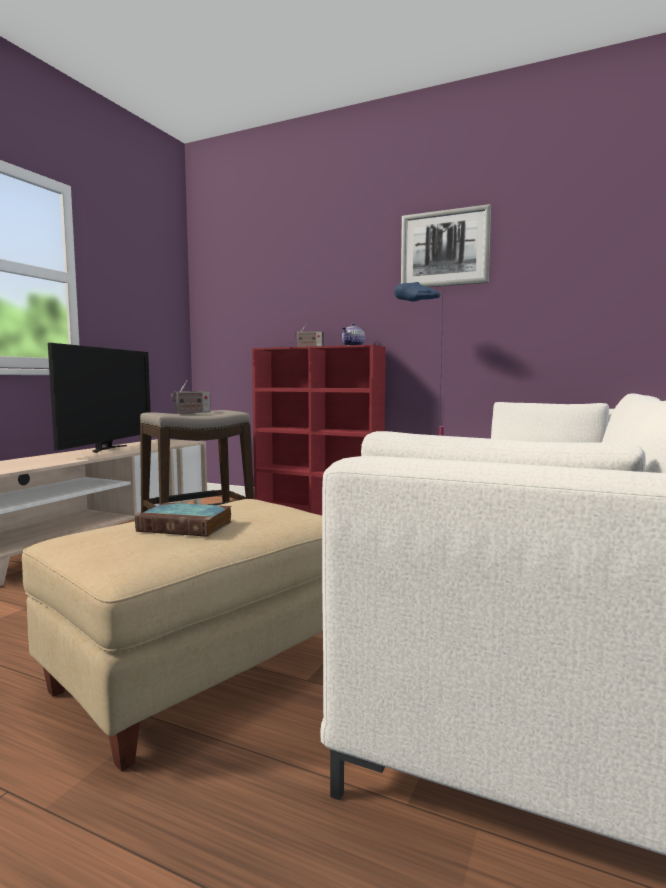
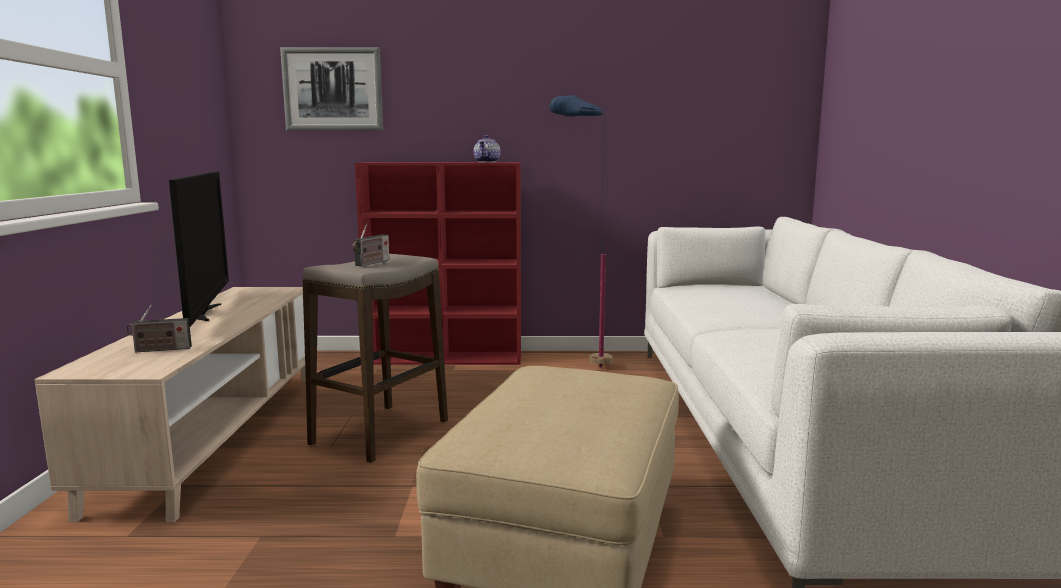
camera: 25 degrees left, 5 degrees up
(187, 526) = (565, 409): book -> none
(308, 347) = (426, 162): radio -> radio (160, 349)
(444, 249) = (585, 54): picture -> picture (333, 89)

